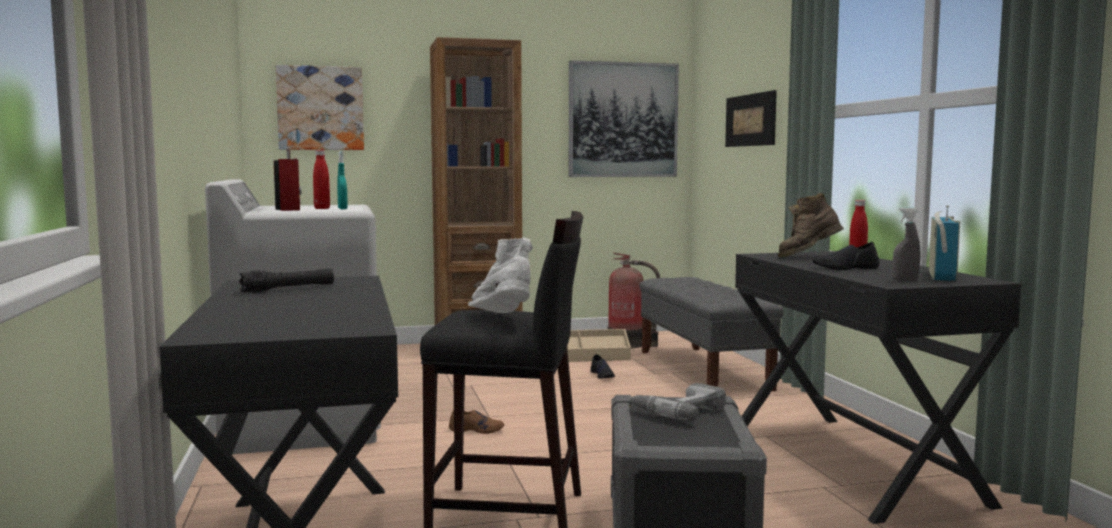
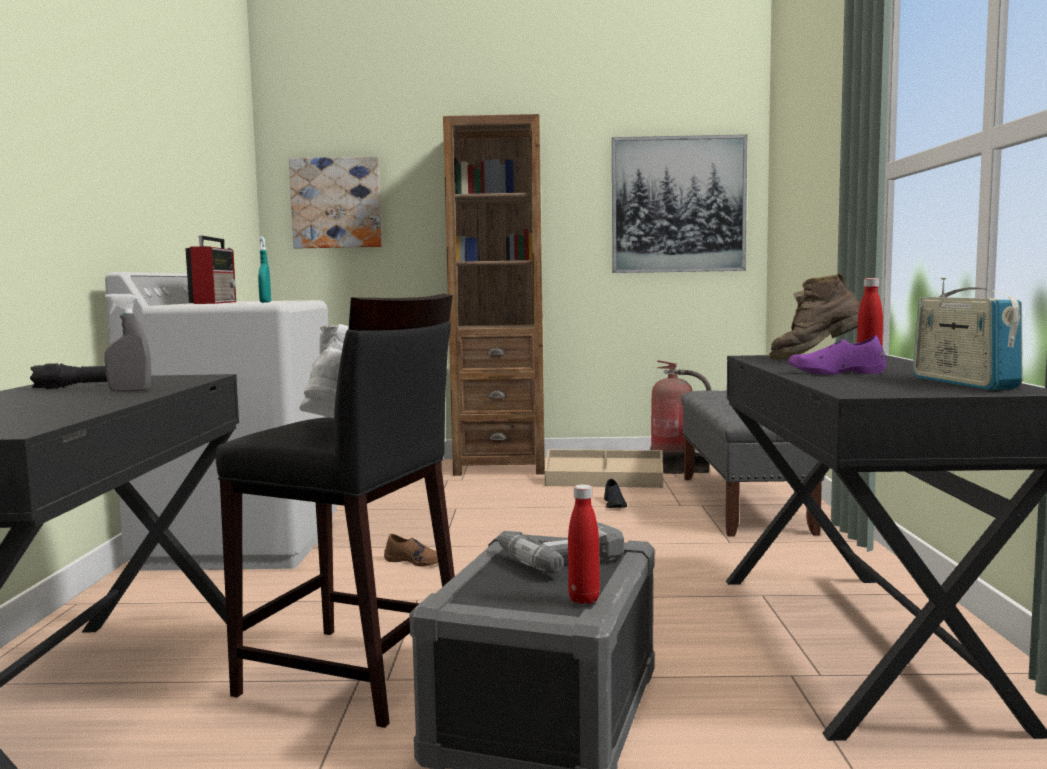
camera: 15 degrees right, 0 degrees up
(322, 208) = (247, 302): red bottle -> red bottle (584, 599)
(750, 120) = (815, 194): picture -> none
(845, 268) = (836, 372): black shoe -> purple shoe
(905, 280) = (891, 388): grey spray bottle -> grey spray bottle (129, 391)
(941, 275) = (963, 383): radio -> radio turned 135 degrees clockwise

